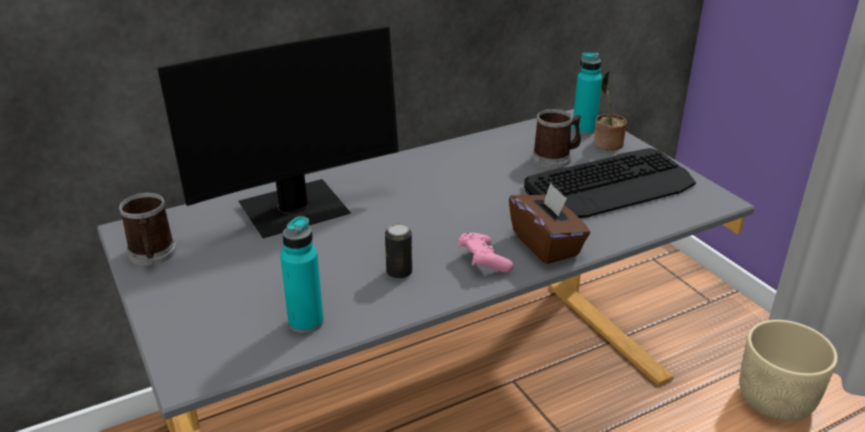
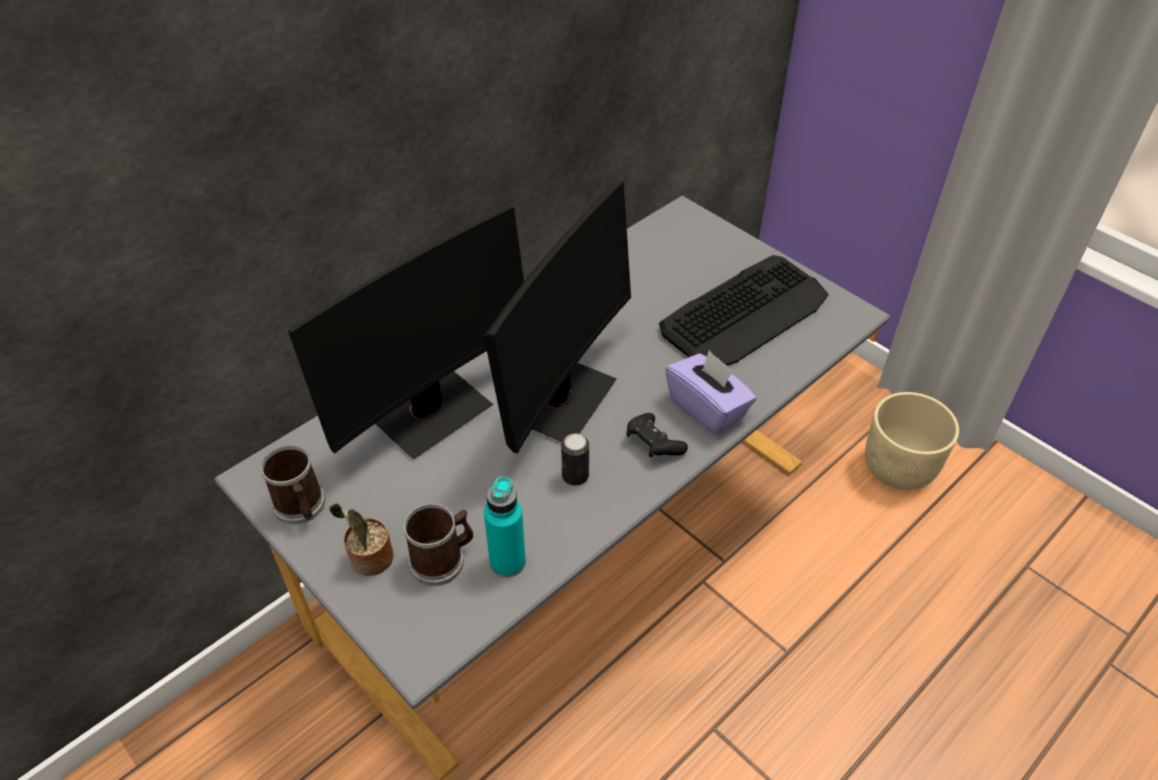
camera: 15 degrees left, 15 degrees up
(411, 219) = (560, 399): none -> monitor
(483, 262) = (653, 444): pink game controller -> black game controller
(546, 244) = (708, 408): brown tissue box -> purple tissue box
(555, 158) = (678, 282): mug -> mug (443, 559)
(584, 130) = (694, 233): turquoise bottle -> none
(606, 144) = (724, 251): potted plant -> potted plant (369, 560)

